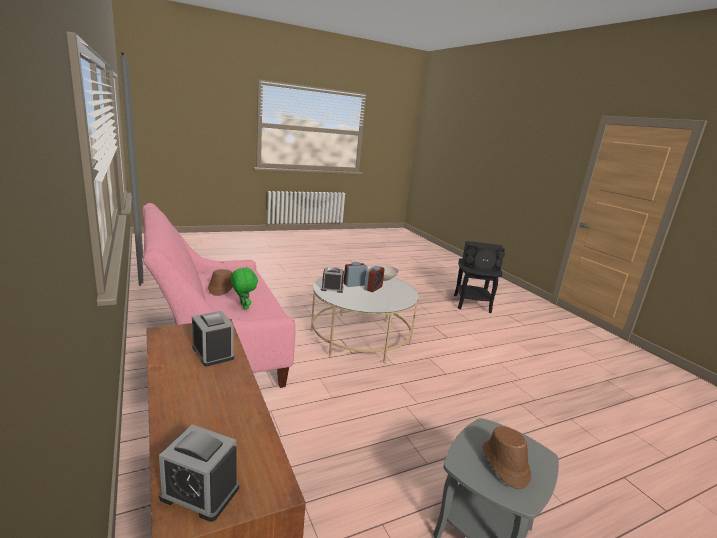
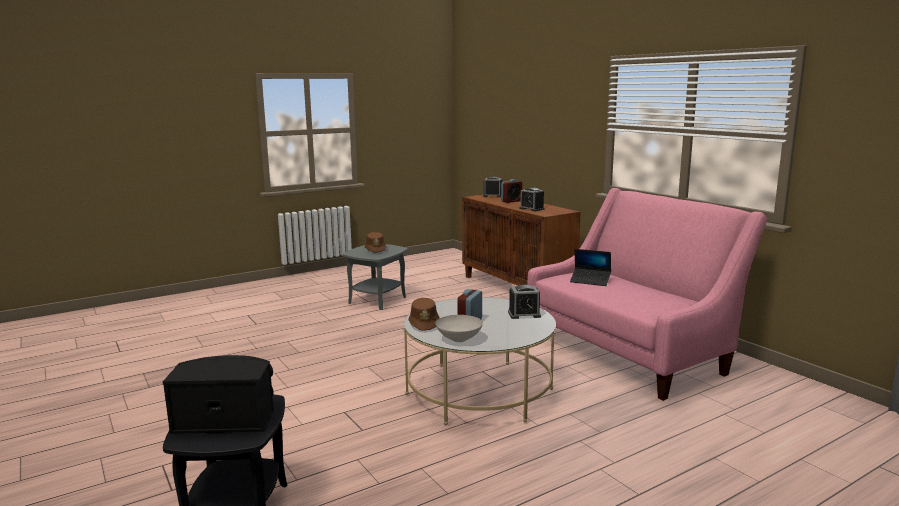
camera: 175 degrees right, 5 degrees down
(221, 289) = (640, 291): brown hat -> brown hat (424, 323)
(243, 307) = (590, 281): green plush toy -> laptop
(354, 284) = (498, 324): alarm clock -> alarm clock (511, 201)

